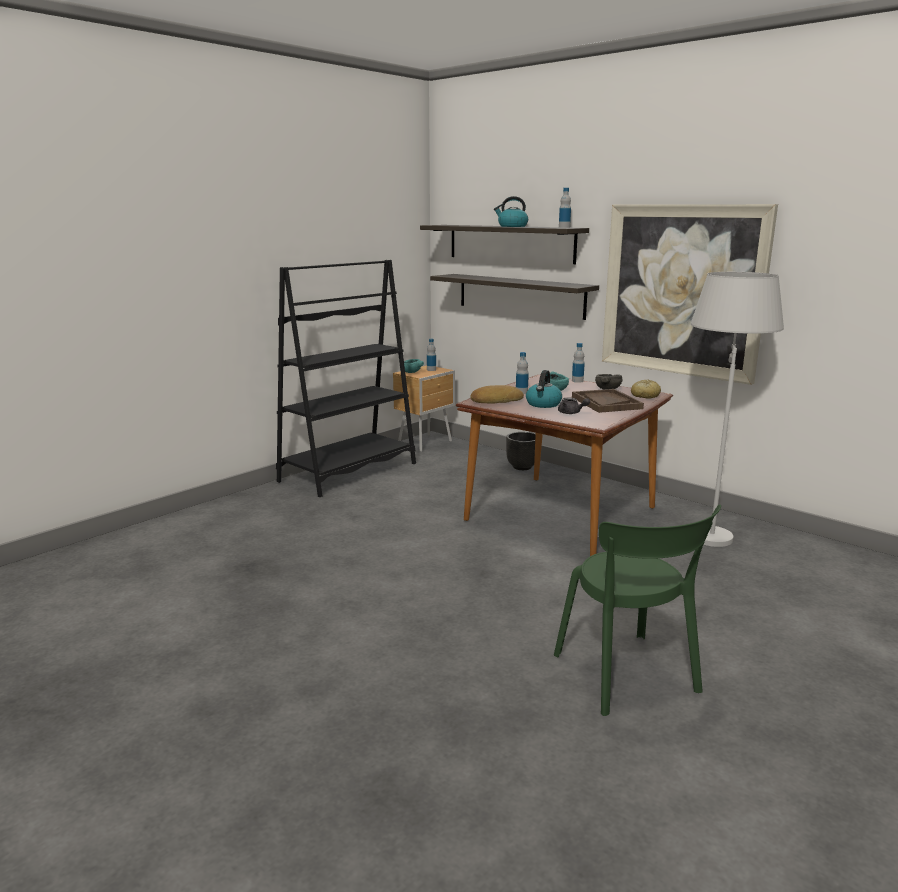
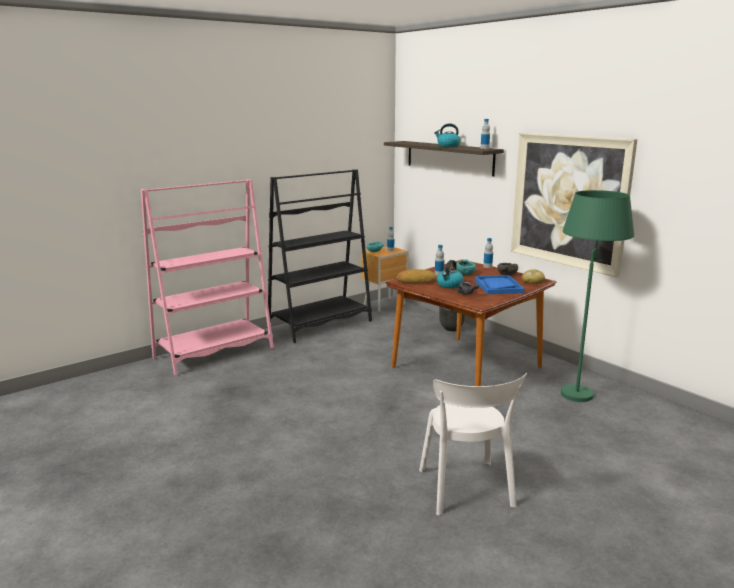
camera: 10 degrees right, 0 degrees up
(210, 518) = (214, 353): none -> pink bookcase
(520, 295) = (455, 197): shelf -> none
(606, 403) = (498, 286): brown tray -> blue tray
(628, 676) = (466, 490): green chair -> white chair
(711, 529) = (579, 387): white floor lamp -> green floor lamp

